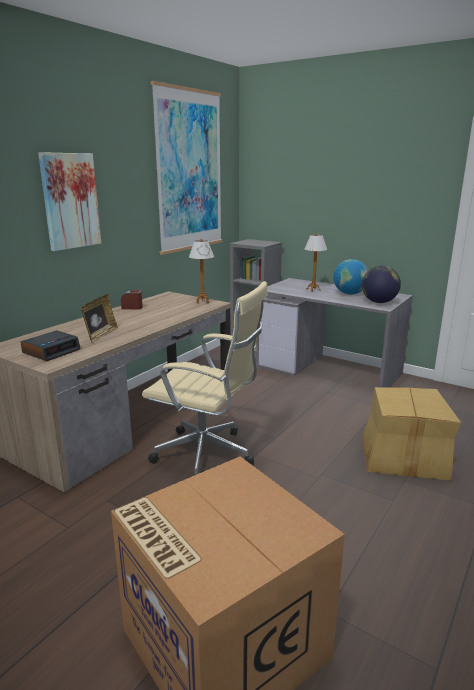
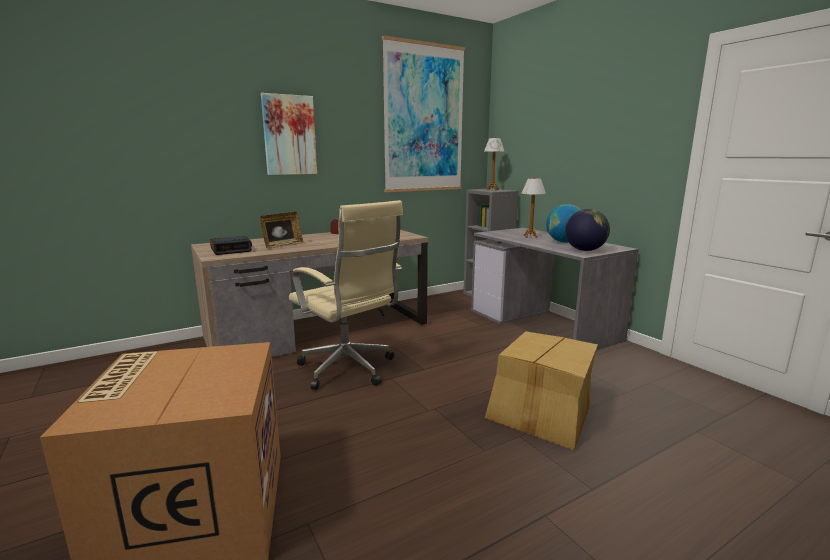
camera: 25 degrees right, 5 degrees down
(202, 301) = (405, 234): table lamp -> table lamp (492, 189)

